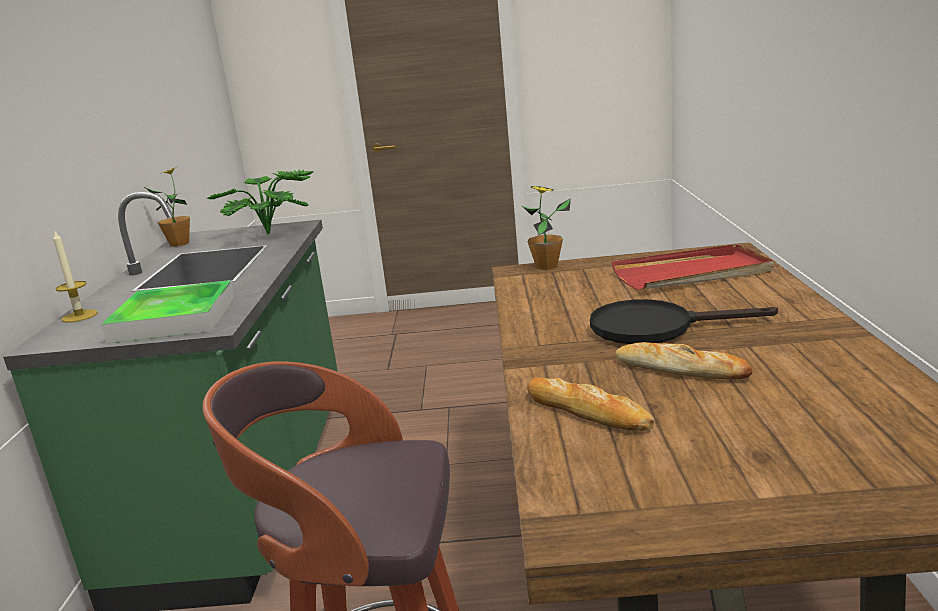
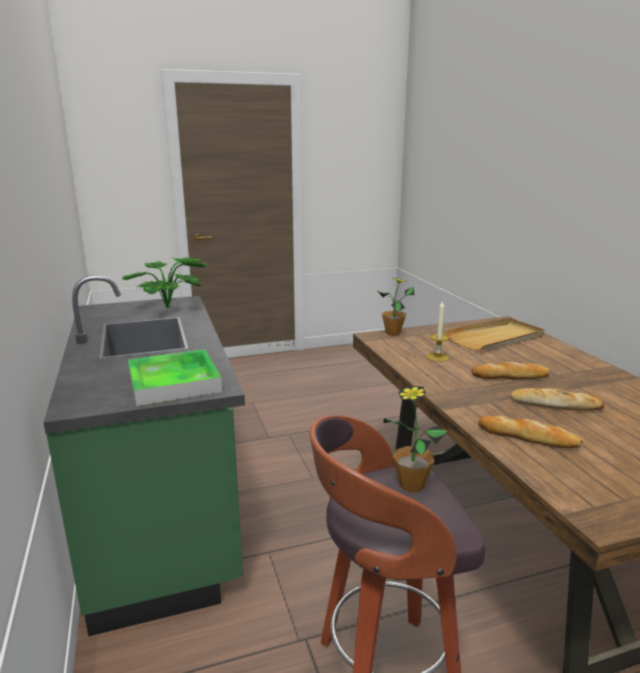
camera: 20 degrees left, 0 degrees up
(80, 316) = (76, 382): candle -> candle (437, 357)
(180, 244) = (92, 315): potted plant -> potted plant (411, 485)
(655, 327) = (510, 376): black frying pan -> bread
(692, 273) = (495, 338): red tray -> beige tray

